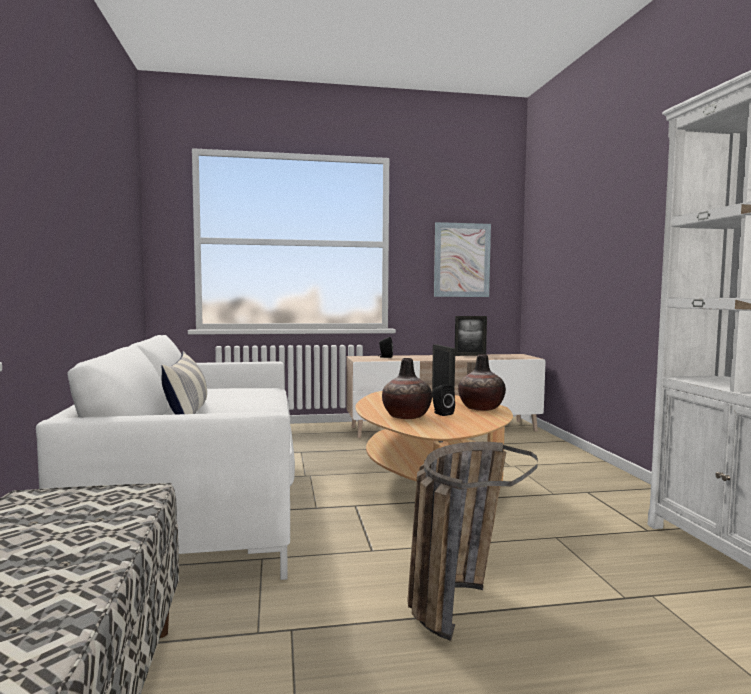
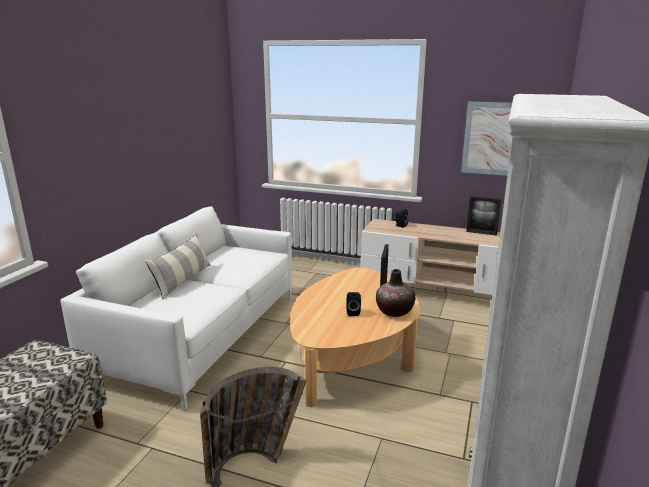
camera: 30 degrees right, 15 degrees up
(406, 416) = (322, 310): vase -> none

